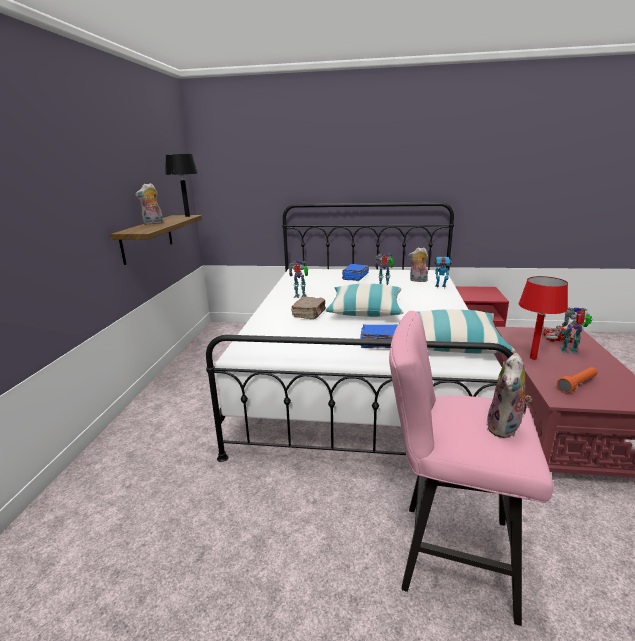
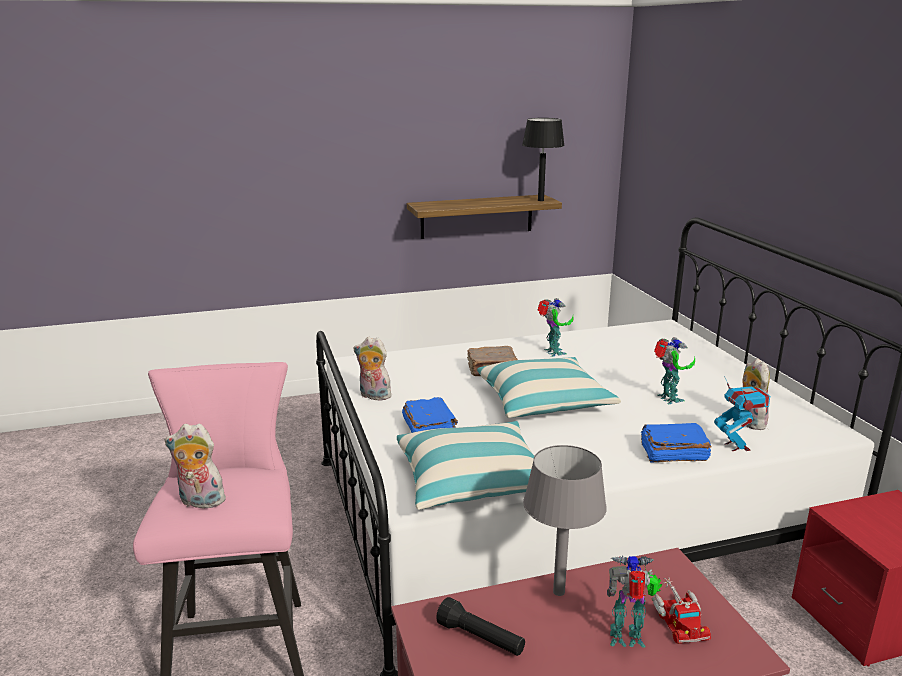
camera: 65 degrees right, 0 degrees up
(153, 223) = (475, 201): plush toy -> plush toy (373, 396)
(355, 277) = (692, 369): blue book -> blue book (672, 453)
(533, 358) = (559, 591): red table lamp -> grey table lamp
(570, 351) = (628, 639): toy robot -> toy robot turned 75 degrees counterclockwise
(577, 385) = (481, 639): orange flashlight -> black flashlight

